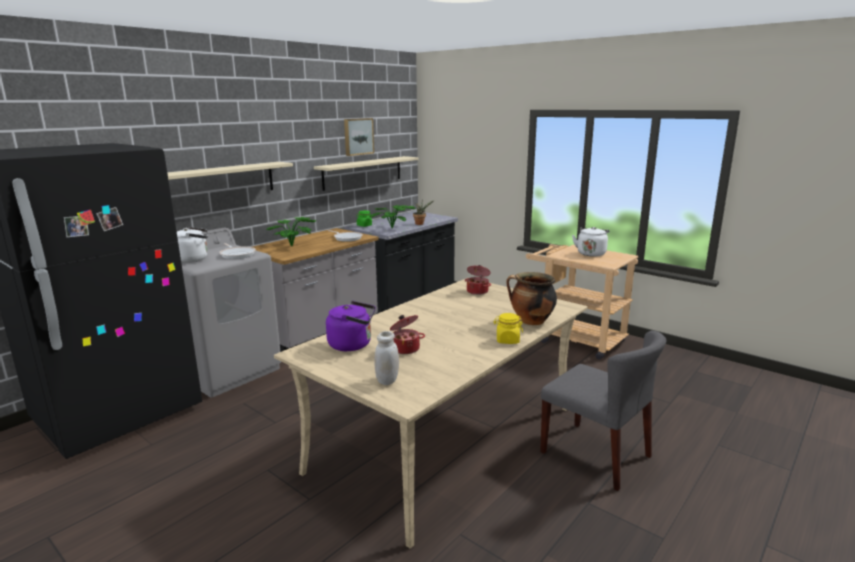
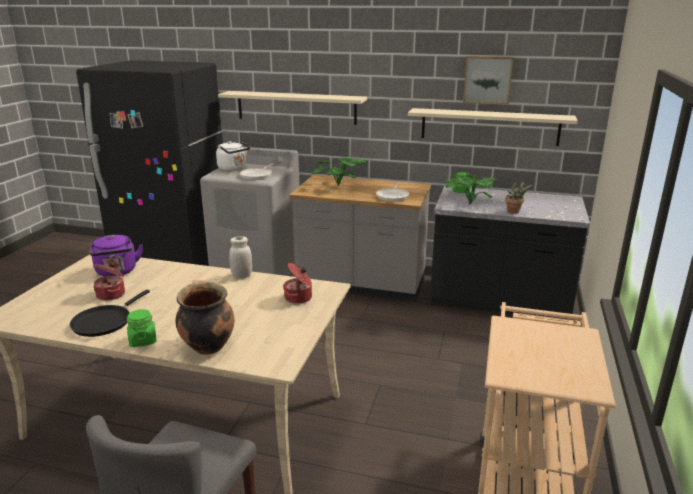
camera: 65 degrees right, 5 degrees up
(387, 380) = (40, 302): white jar -> white jar (241, 276)
(461, 352) = (105, 322): none -> black frying pan
(507, 340) = (143, 340): yellow jar -> green jar
(591, 253) = (558, 352): white kettle -> none

